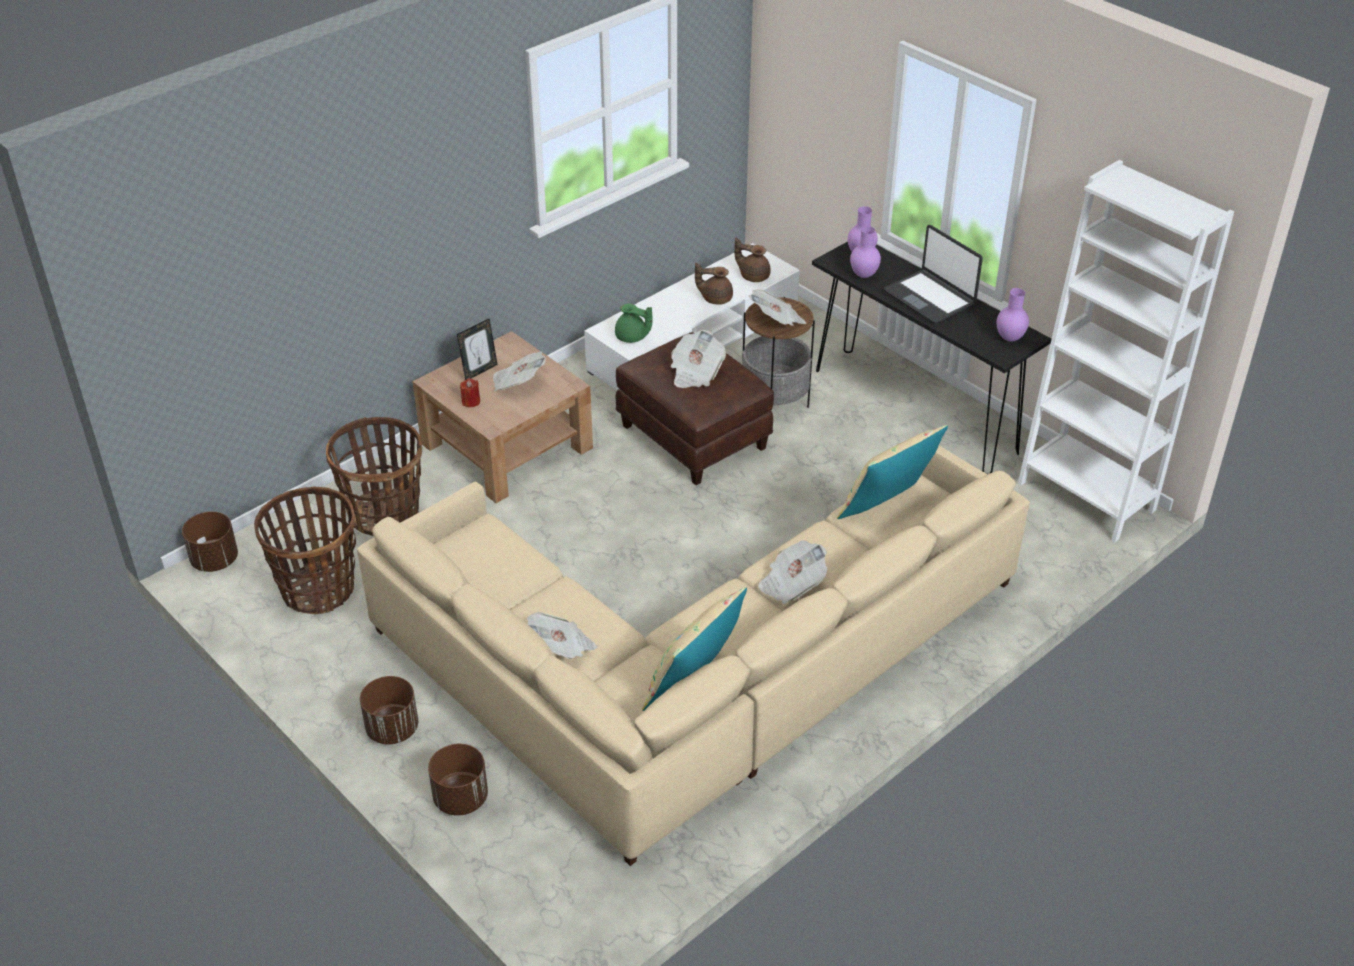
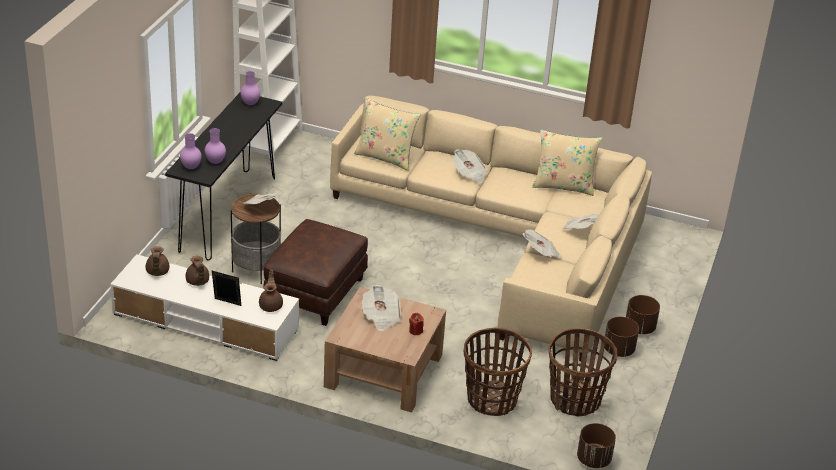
camera: 120 degrees left, 5 degrees down
(460, 798) = (655, 289): brown planter -> brown planter (618, 350)
(479, 371) = (381, 339): picture frame -> picture frame (227, 303)
(632, 337) = (271, 305): green teapot -> brown teapot
(695, 373) = (320, 243): newspaper -> newspaper (541, 253)
(930, 298) = (225, 135): laptop -> none

